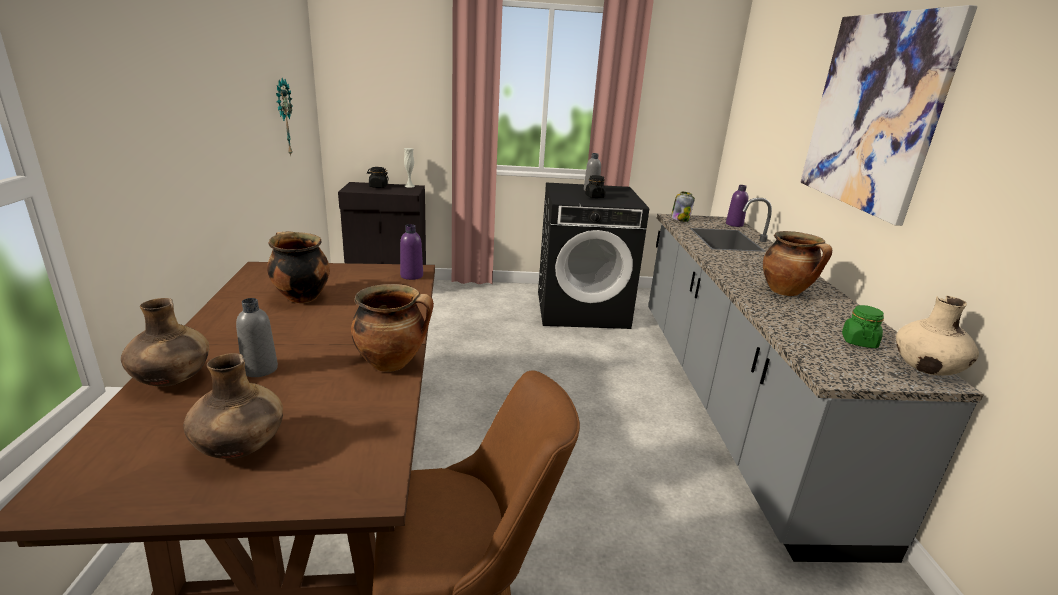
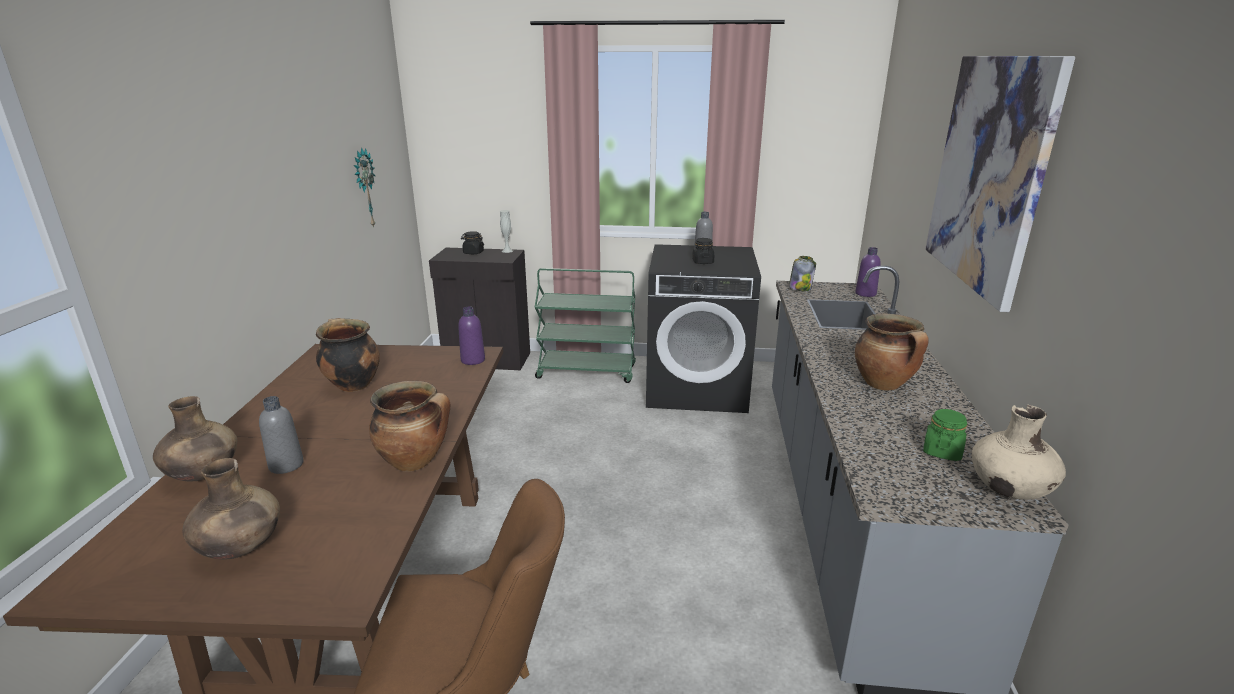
camera: 10 degrees right, 0 degrees up
(482, 296) = (587, 372): none -> green cart

